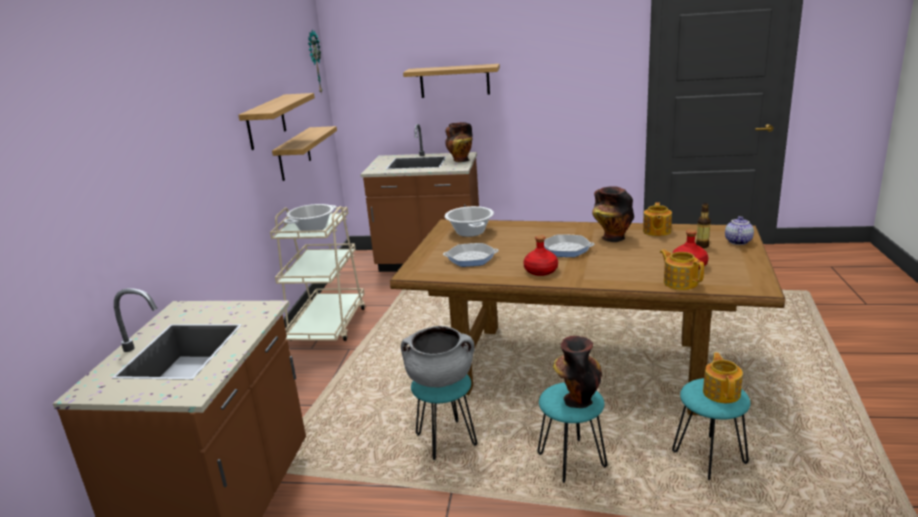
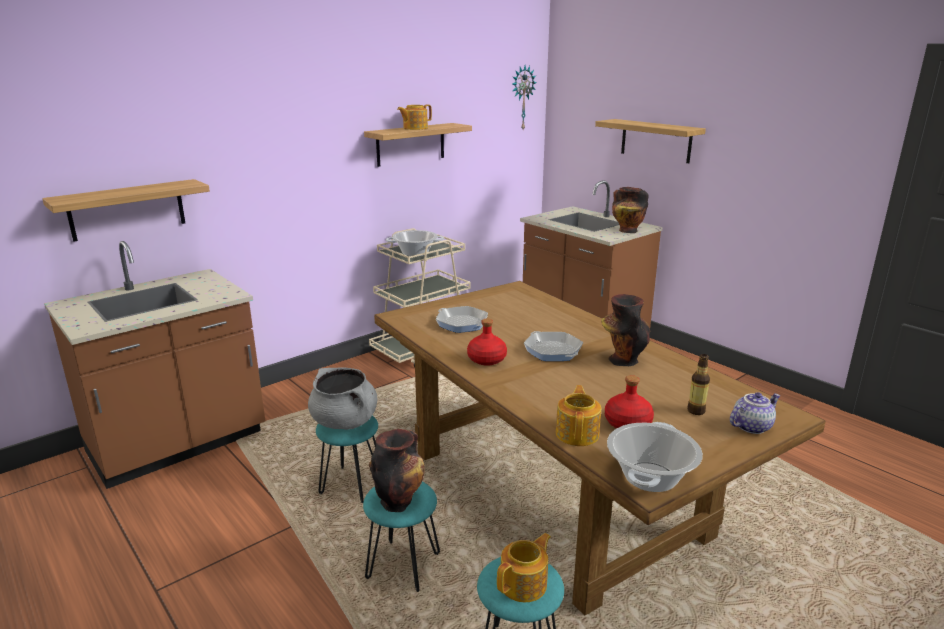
camera: 40 degrees right, 0 degrees up
(294, 154) = (453, 182): shelf -> shelf (127, 210)
(470, 232) = (514, 301): cooking pot -> cooking pot (650, 477)
(656, 231) = (683, 374): teapot -> teapot (414, 128)

